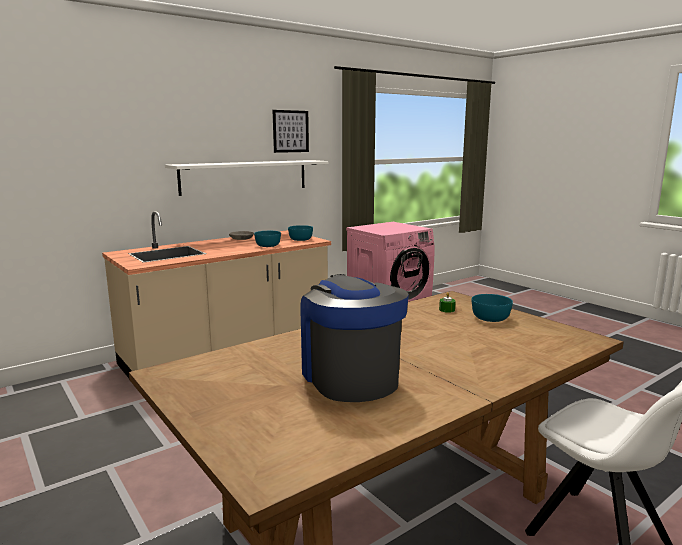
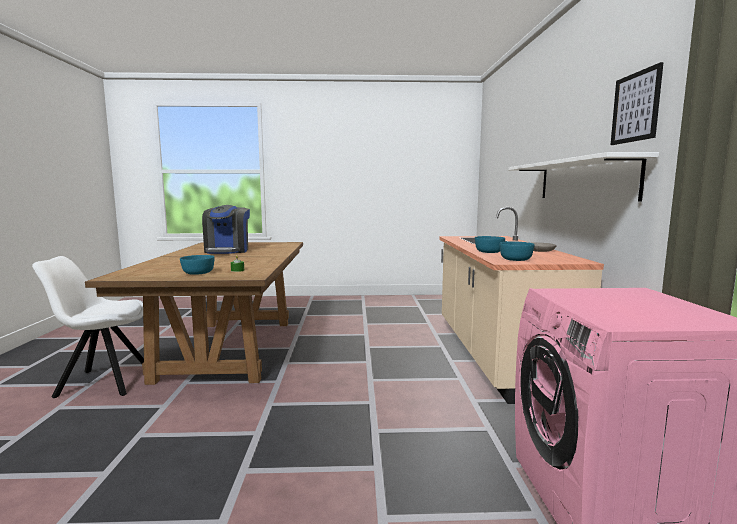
camera: 125 degrees right, 5 degrees down
(349, 376) = (227, 251): coffee machine -> coffee machine turned 75 degrees clockwise

